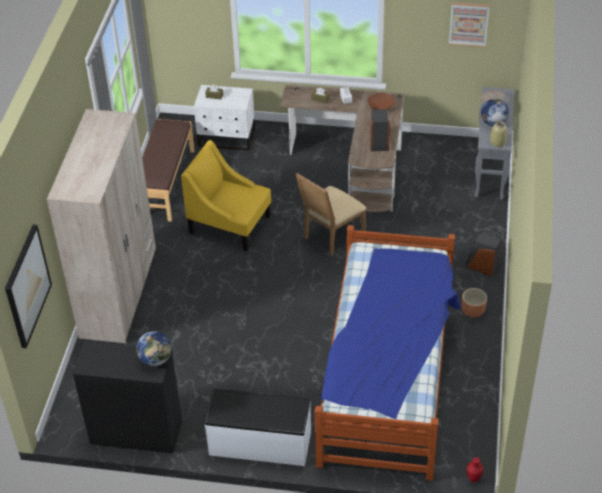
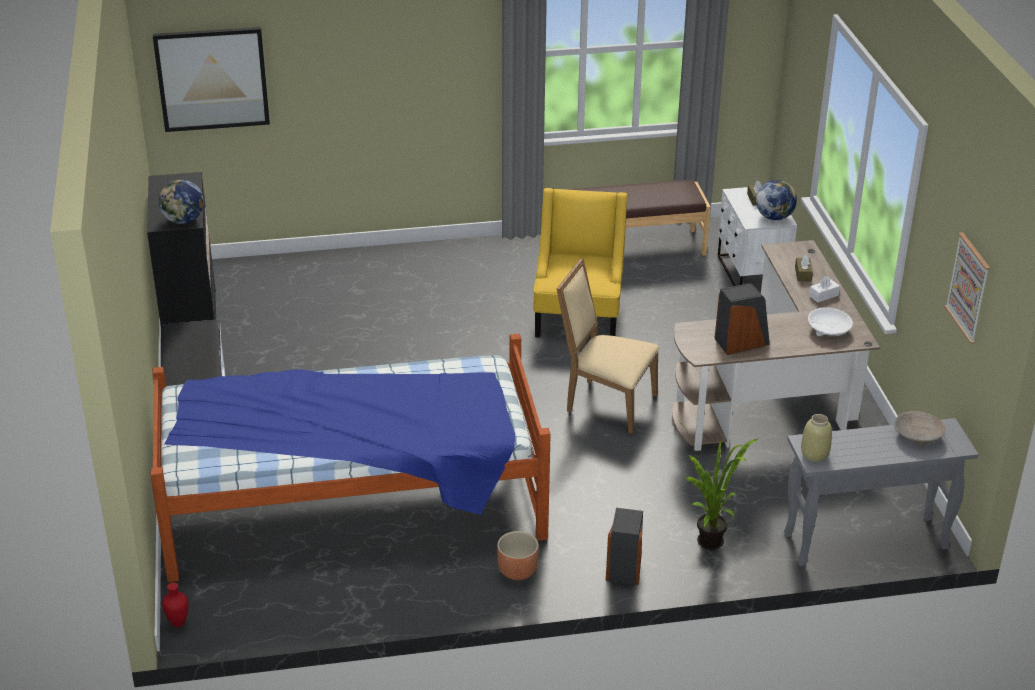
camera: 70 degrees right, 10 degrees down
(119, 293) = (410, 260): beige wardrobe -> none
(380, 106) = (829, 330): brown bowl -> white bowl
(476, 228) = (710, 546): none -> potted plant
(493, 123) = (864, 443): globe -> globe (774, 217)

